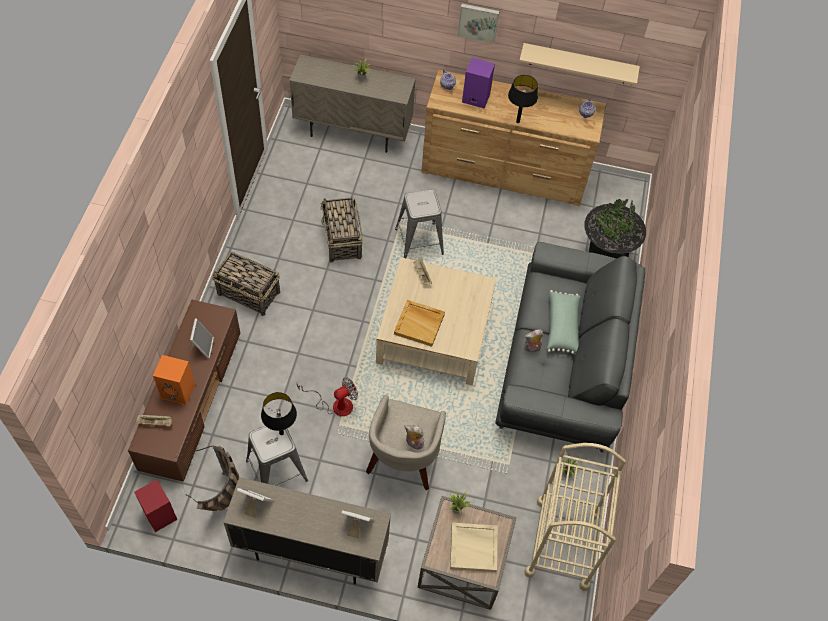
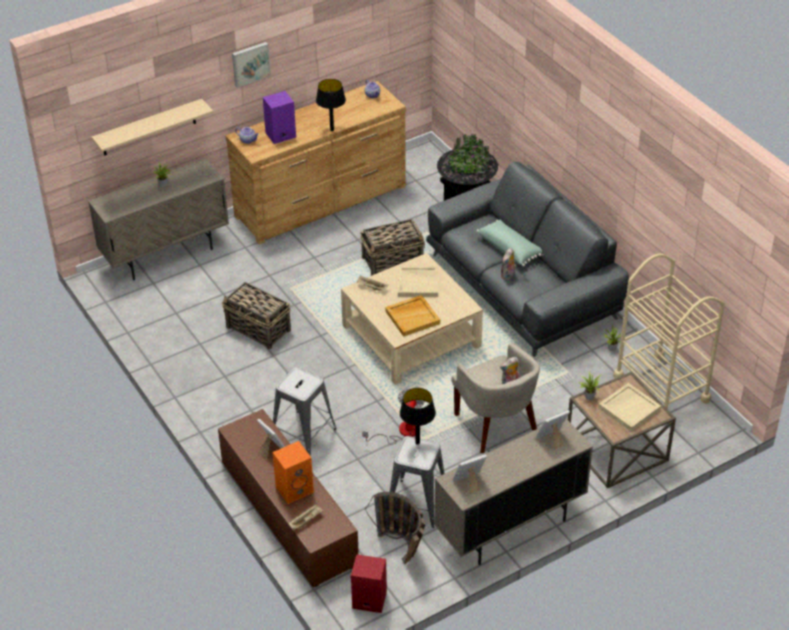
camera: 40 degrees left, 15 degrees down
(249, 293) = (234, 415): basket -> basket (393, 261)
(419, 241) = (320, 288): grey stool -> grey stool (303, 434)
(458, 299) = (418, 283): none -> beige tray
(579, 63) = (344, 55): beige shelf -> beige shelf (148, 128)

